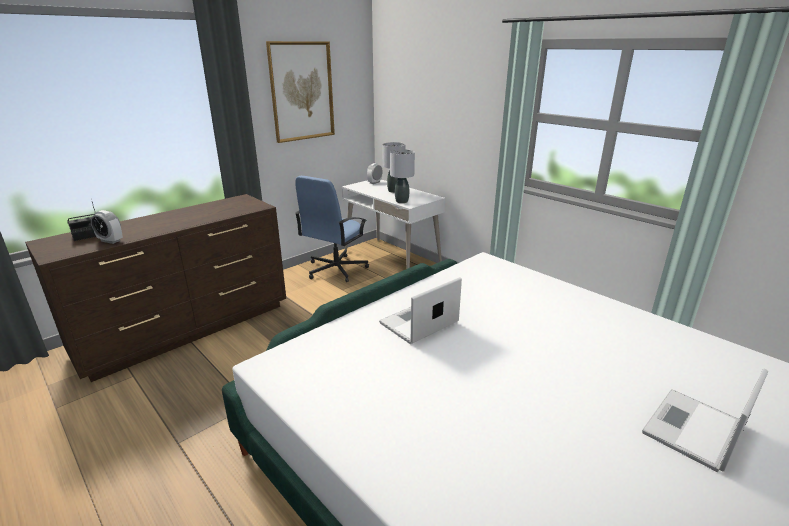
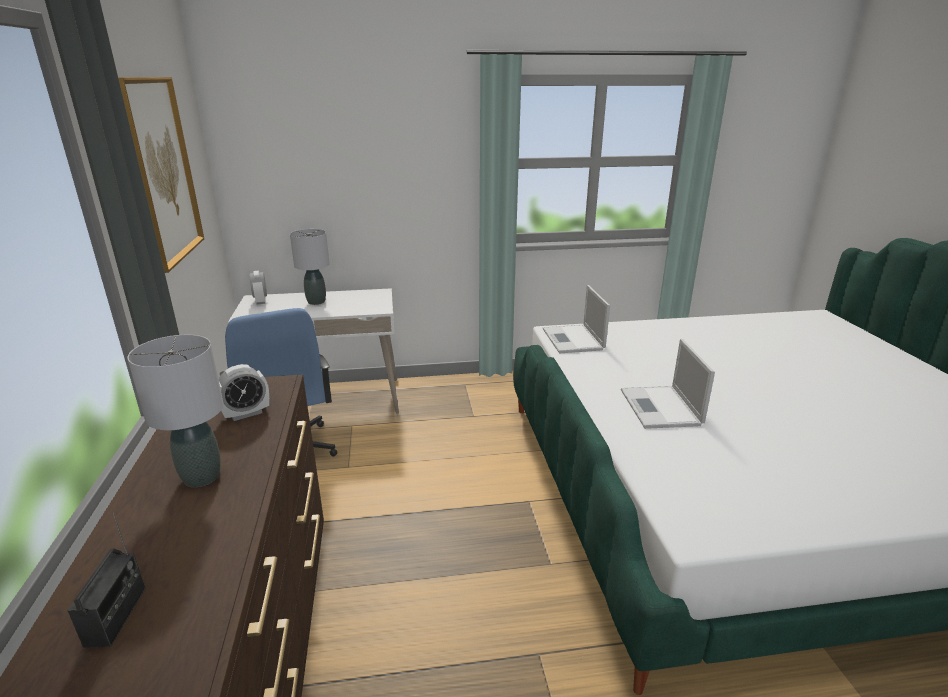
camera: 55 degrees left, 0 degrees up
(110, 241) = (205, 579): alarm clock -> alarm clock (246, 413)
(402, 201) = (362, 309): grey table lamp -> grey table lamp (202, 476)
(693, 430) = (870, 367): laptop -> laptop (573, 340)

